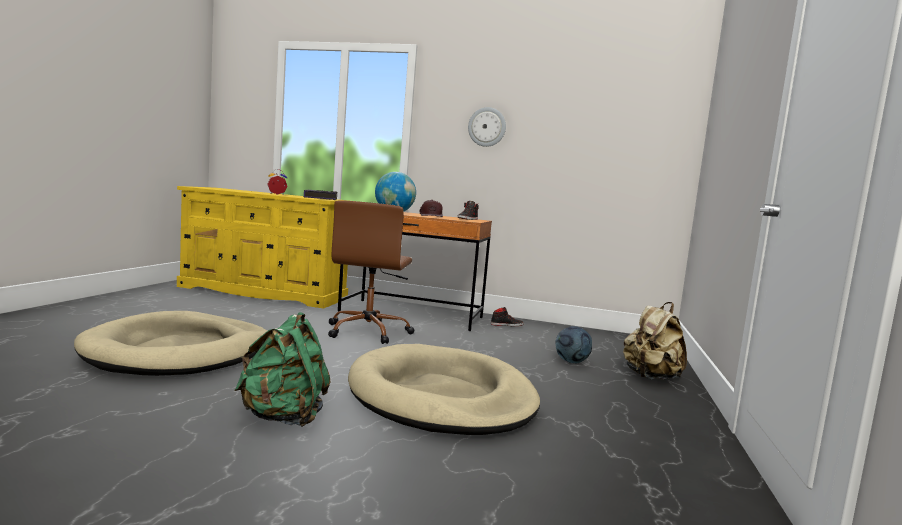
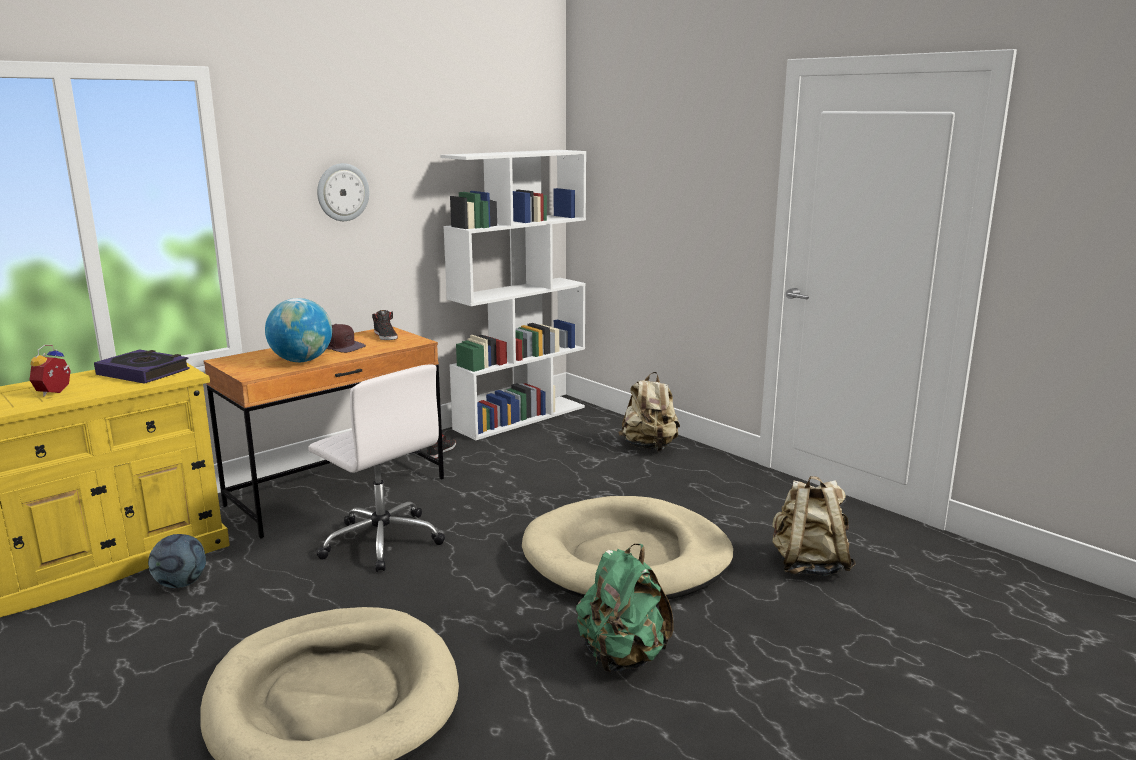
camera: 55 degrees left, 10 degrees up
(368, 331) = (381, 540): brown office chair -> white office chair
(550, 482) = (808, 566): none -> beige backpack
(571, 362) = (585, 464): football -> football (181, 583)
(602, 334) = (520, 417): none -> white bookcase

